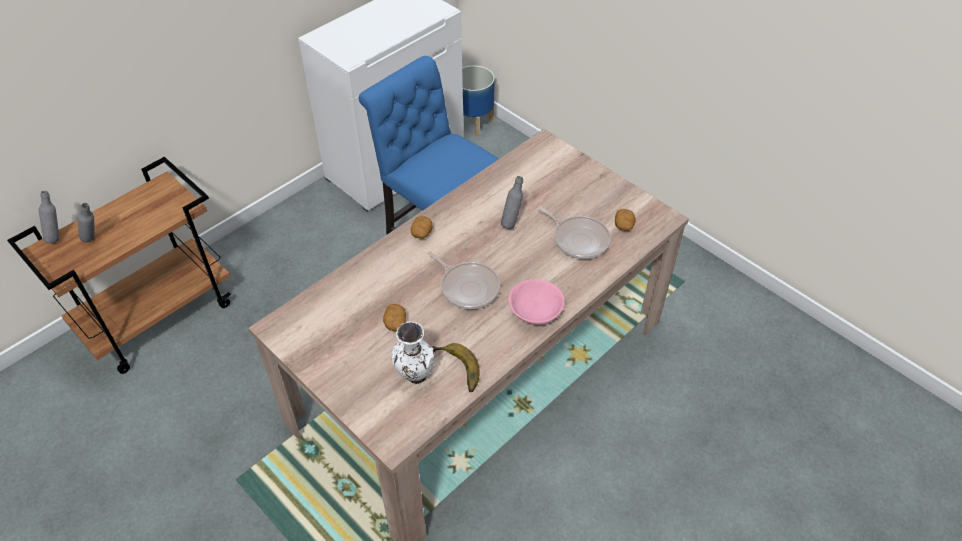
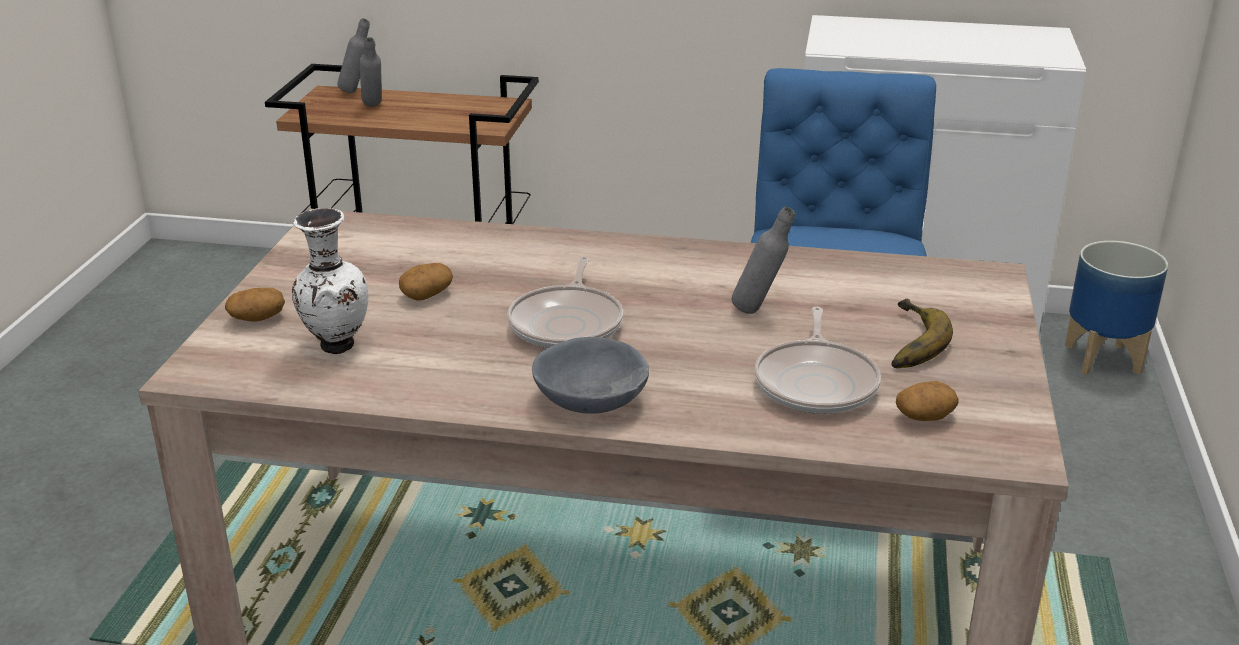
camera: 55 degrees right, 20 degrees down
(422, 233) = (630, 251): potato -> potato (257, 318)
(454, 371) = (380, 372): banana -> banana (905, 341)
(535, 311) = (589, 398): pink bowl -> grey bowl

